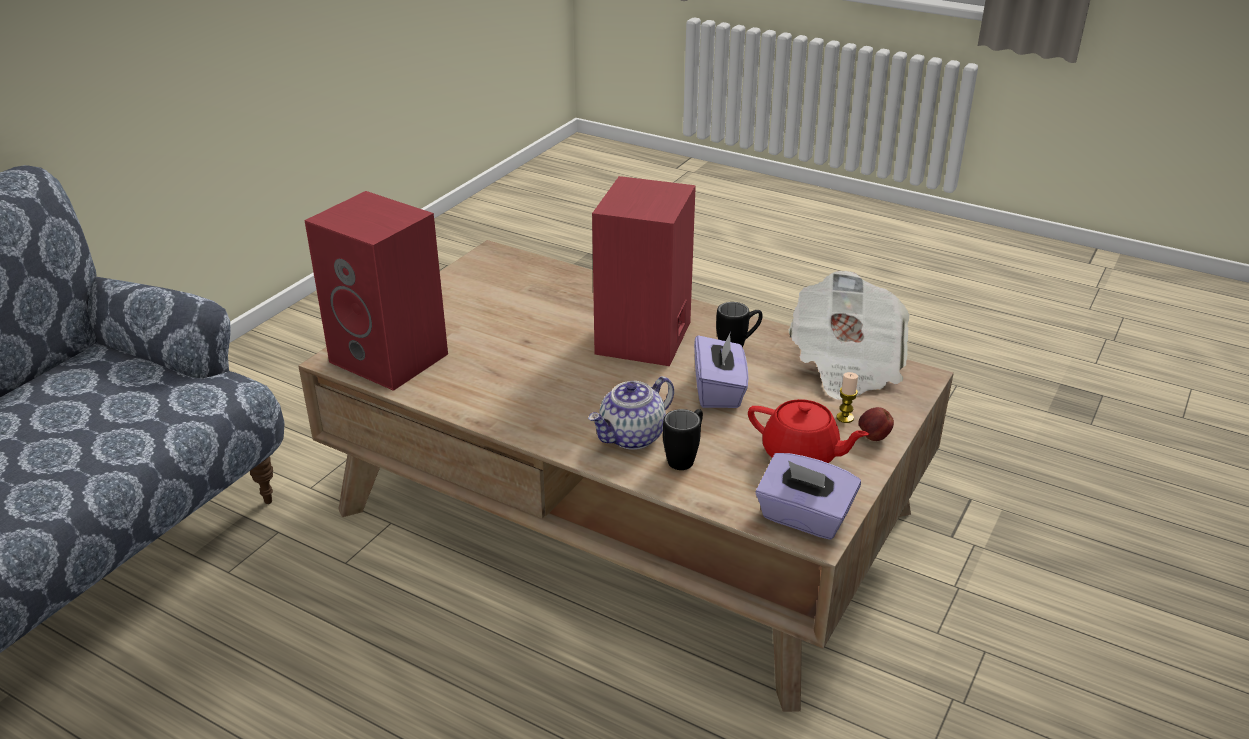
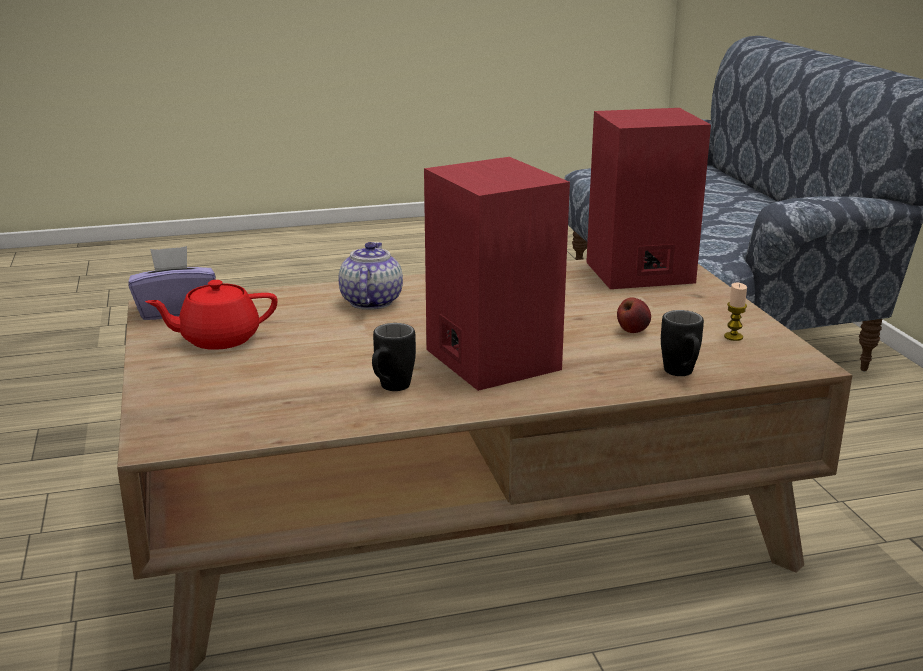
camera: 135 degrees right, 10 degrees down
(685, 457) = (311, 306): black mug -> black mug (682, 374)
(719, 391) = (351, 350): purple tissue box -> none
(845, 418) = (206, 376): candle -> candle (733, 337)
(846, 365) = (255, 420): newspaper -> none
(873, 437) = (163, 372): apple -> apple (632, 331)

